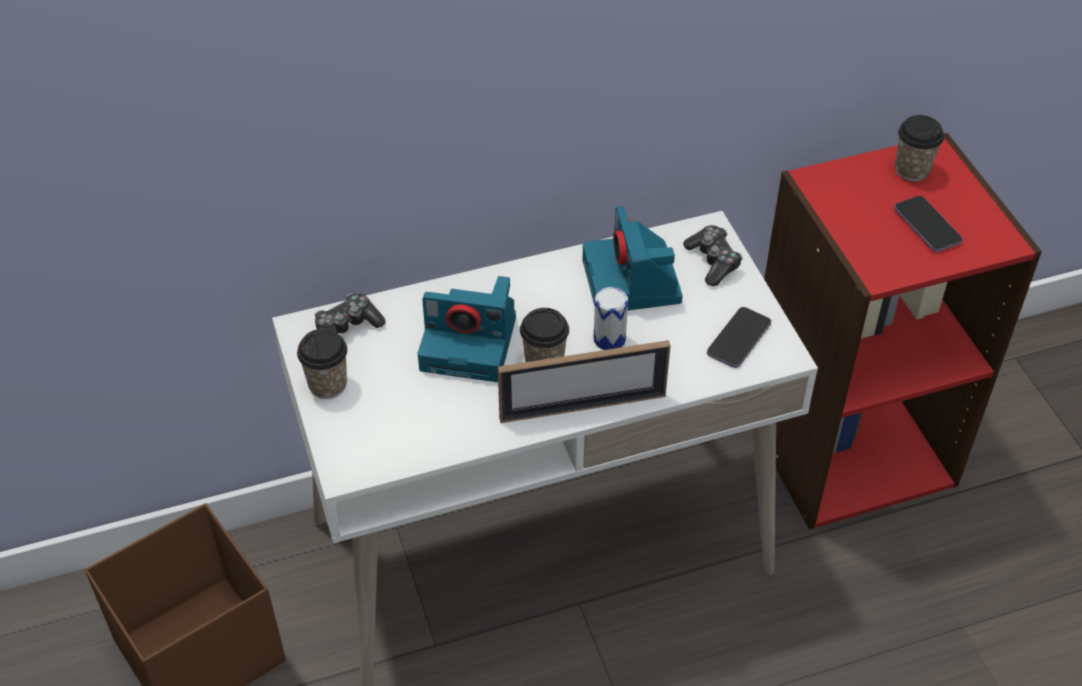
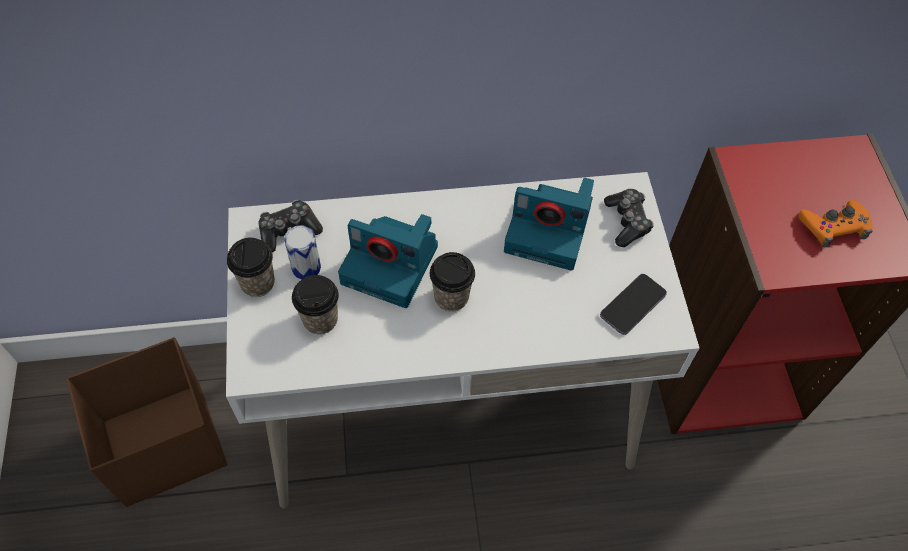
camera: 10 degrees right, 10 degrees up
(582, 407) = (475, 348): picture frame -> none
(609, 339) = (515, 283): can -> can (306, 267)
(633, 283) = (550, 230): camera -> camera turned 75 degrees counterclockwise
(912, 170) = (831, 166): cup -> cup (320, 319)
(927, 226) = (833, 226): phone -> orange game controller

